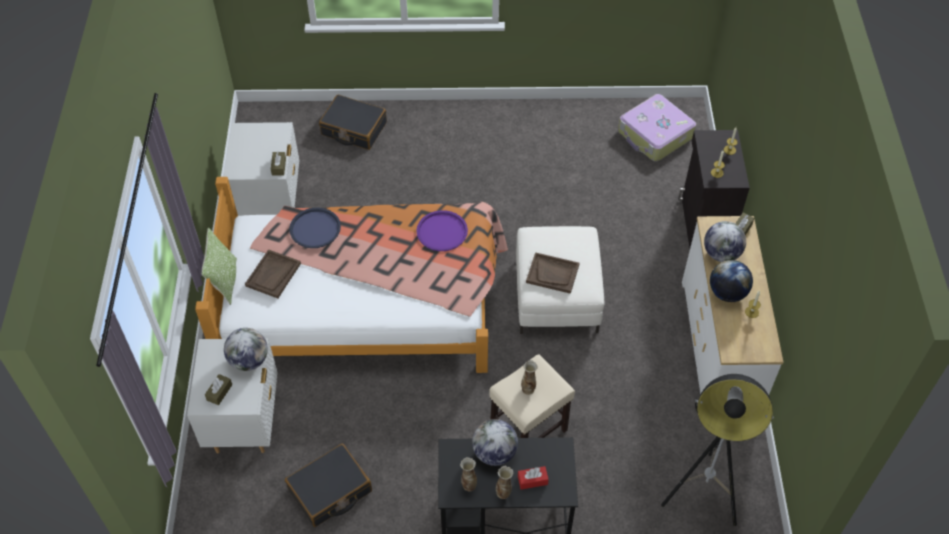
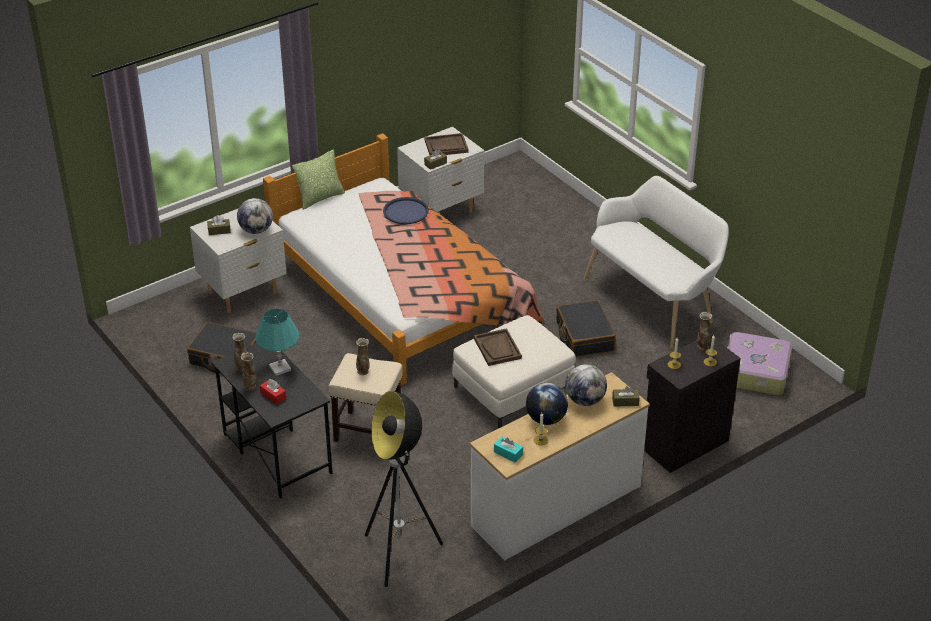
camera: 55 degrees right, 15 degrees down
(273, 275) = (345, 213): brown tray -> brown tray (446, 146)
(353, 129) = (559, 213): black suitcase -> black suitcase (584, 336)
(442, 231) = (468, 269): purple tray -> none
(494, 453) = (280, 368): globe -> turquoise table lamp
(520, 140) = (653, 300): none -> white bench
(707, 143) = (702, 346): none -> vase
(754, 343) = (508, 453): none -> turquoise tissue box

